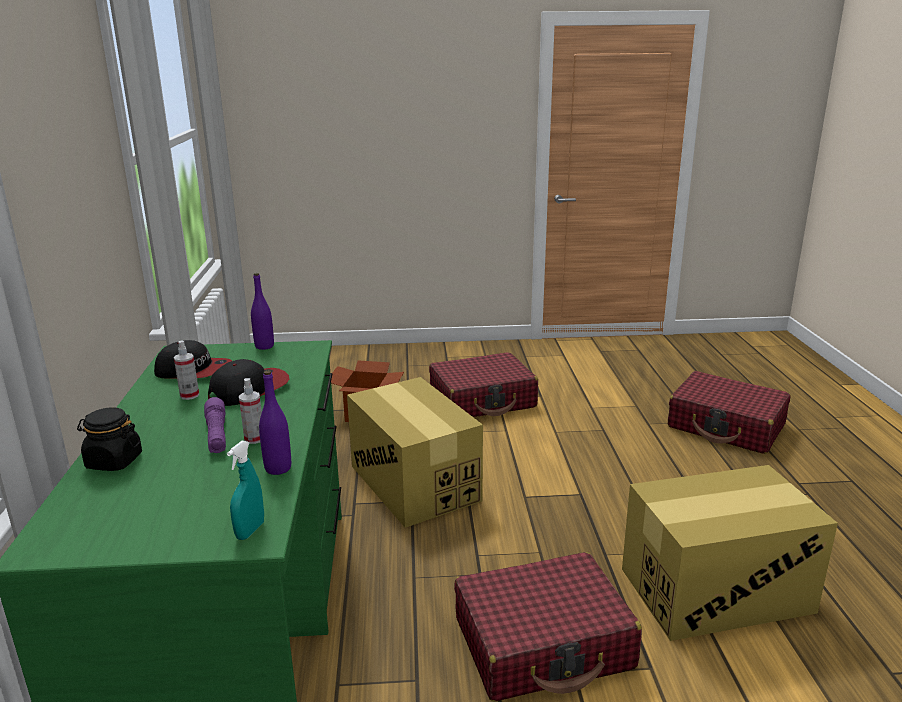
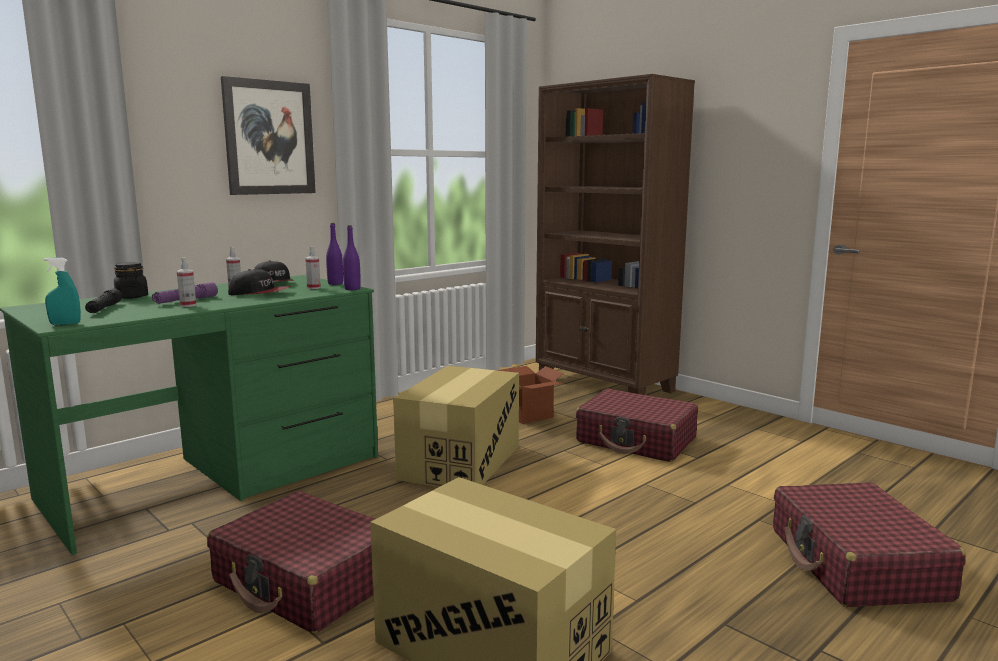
camera: 50 degrees right, 10 degrees down
(77, 165) = (269, 138): none -> picture
(177, 491) = (104, 309): none -> black flashlight
(269, 360) = (313, 288): none -> spray bottle
(278, 468) = (151, 314): purple bottle -> purple bottle (352, 289)
(359, 359) = (604, 384): none -> brown bookcase

